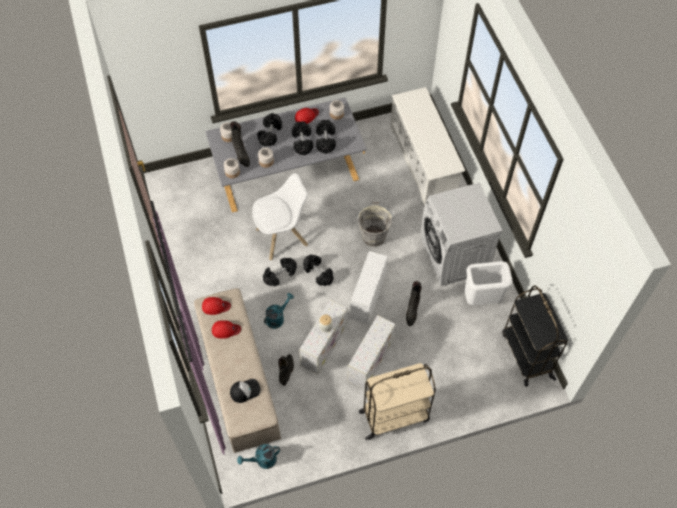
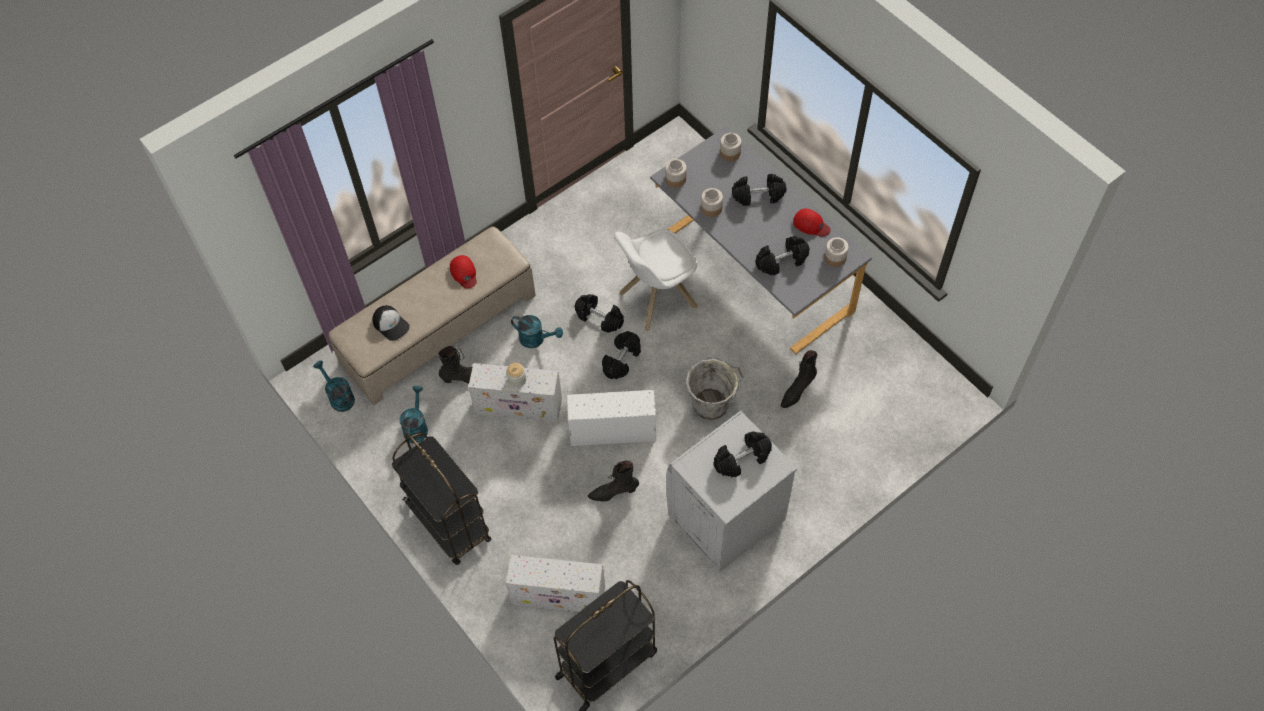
camera: 70 degrees right, 0 degrees up
(215, 306) = (492, 250): red cap -> none
(241, 155) = (707, 178): black boot -> black boot (797, 391)
(282, 237) = (657, 299): white chair -> white chair turned 105 degrees clockwise
(302, 142) = (764, 236): black dumbbell -> black dumbbell (742, 459)
(311, 415) = (416, 426): none -> turquoise watering can
(371, 360) = (519, 467): white storage box -> white storage box (559, 595)
(395, 416) = (449, 524): beige cart -> black cart
(423, 161) = (872, 424): white shoe rack -> none
(482, 299) = (672, 577): white trash can -> none

